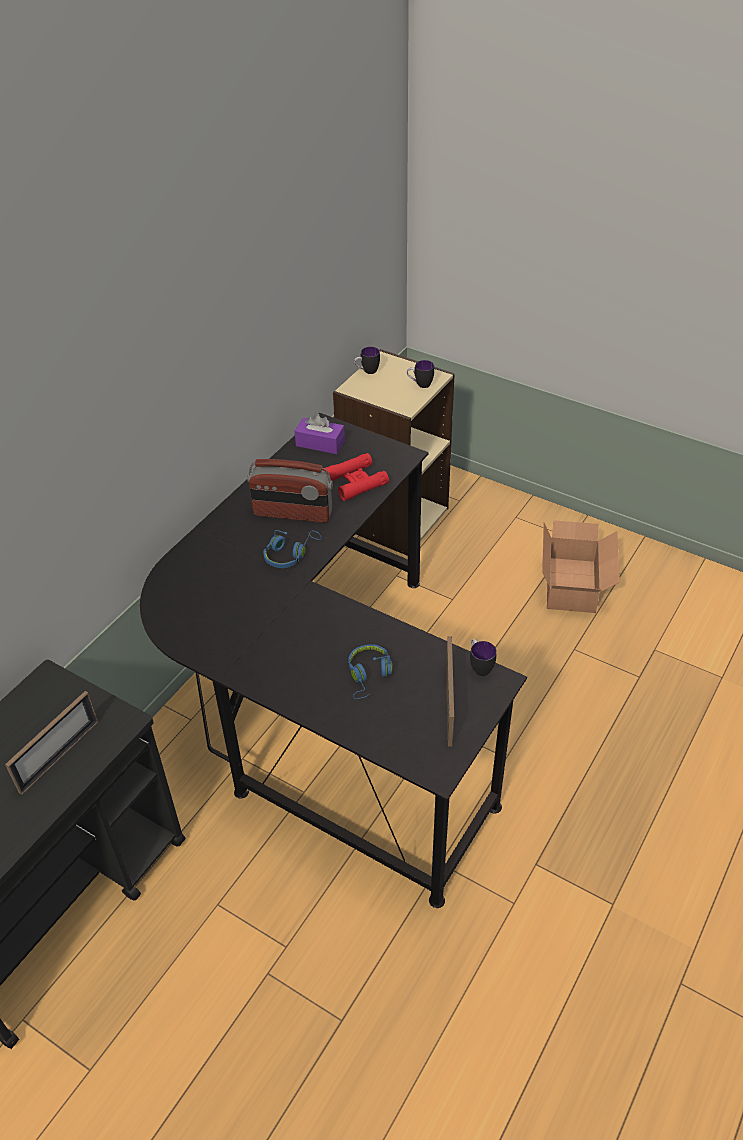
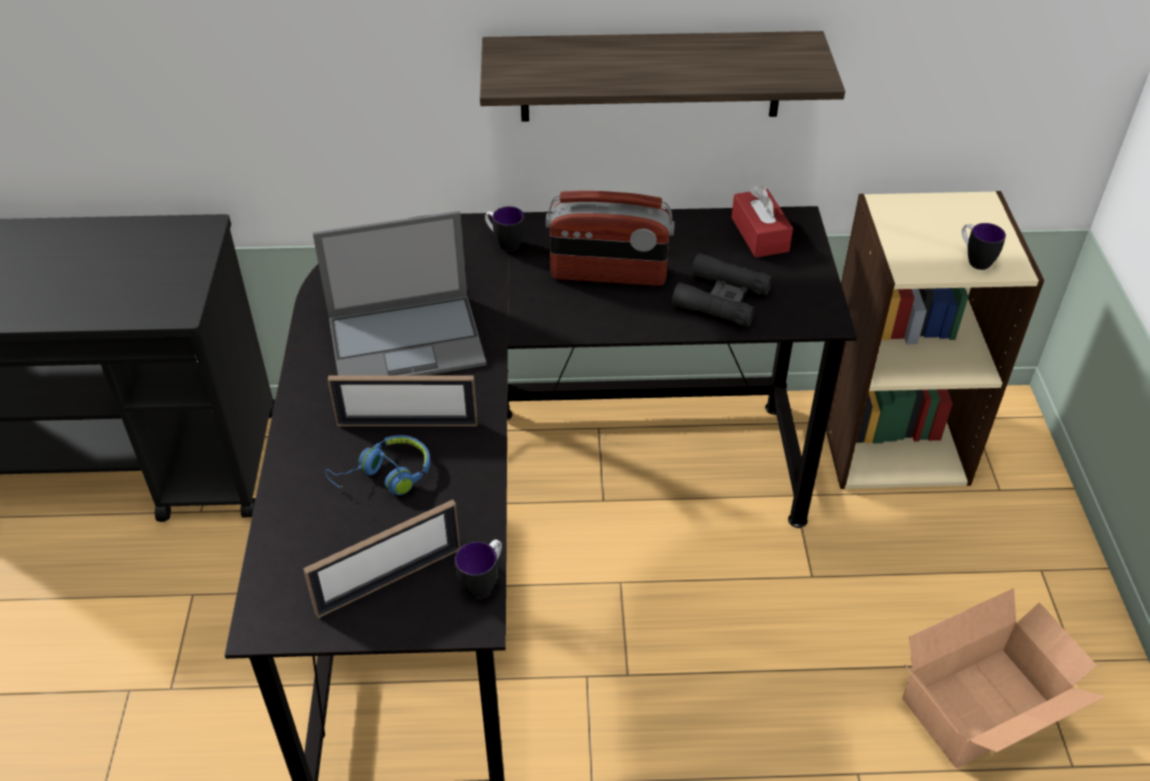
camera: 55 degrees right, 0 degrees up
(59, 756) = (103, 291): picture frame -> picture frame (407, 424)
(235, 389) = (651, 76): none -> shelf
(265, 620) = (408, 341): none -> laptop
(290, 554) = (536, 306): blue headphones -> none
(293, 513) = (608, 274): radio -> radio turned 60 degrees counterclockwise
(320, 443) = (759, 234): purple tissue box -> red tissue box
(355, 482) = (721, 298): red binoculars -> black binoculars
(367, 371) = (937, 201): mug -> mug (504, 243)

